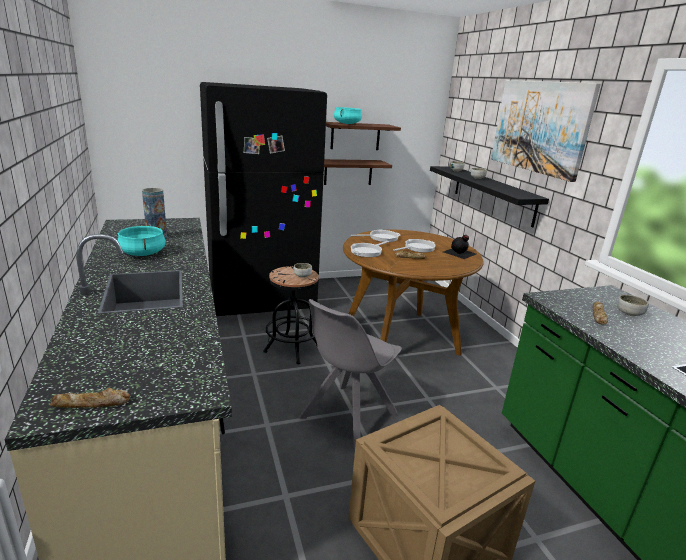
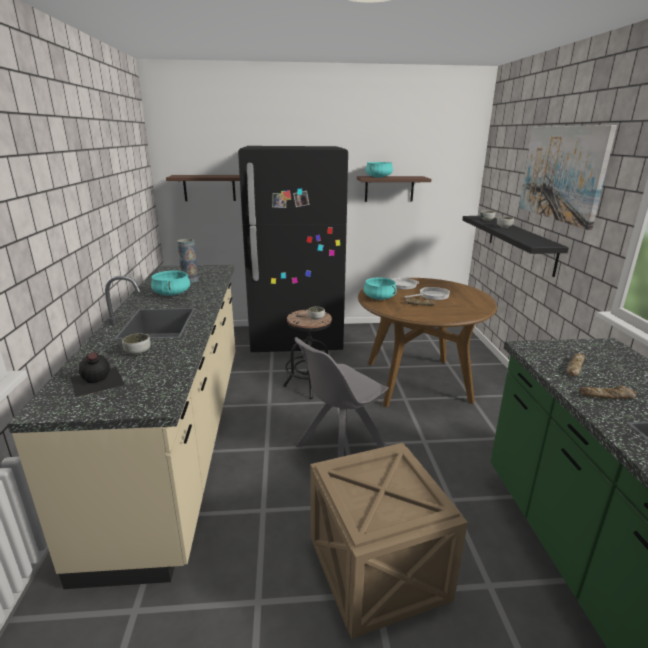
camera: 15 degrees right, 0 degrees up
(92, 404) = (75, 405): bread -> bread (607, 396)
(348, 172) = (382, 223): brown shelf -> brown shelf (209, 188)
(367, 251) = (379, 298): frying pan -> turquoise cooking pot
(460, 253) = (473, 301): black bottle -> black bottle (96, 381)
(629, 313) = (614, 367): bowl -> bowl (138, 352)

